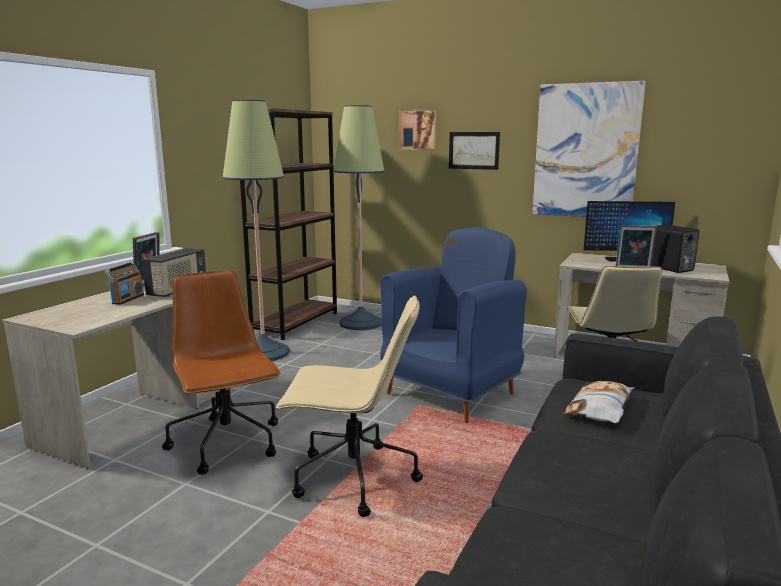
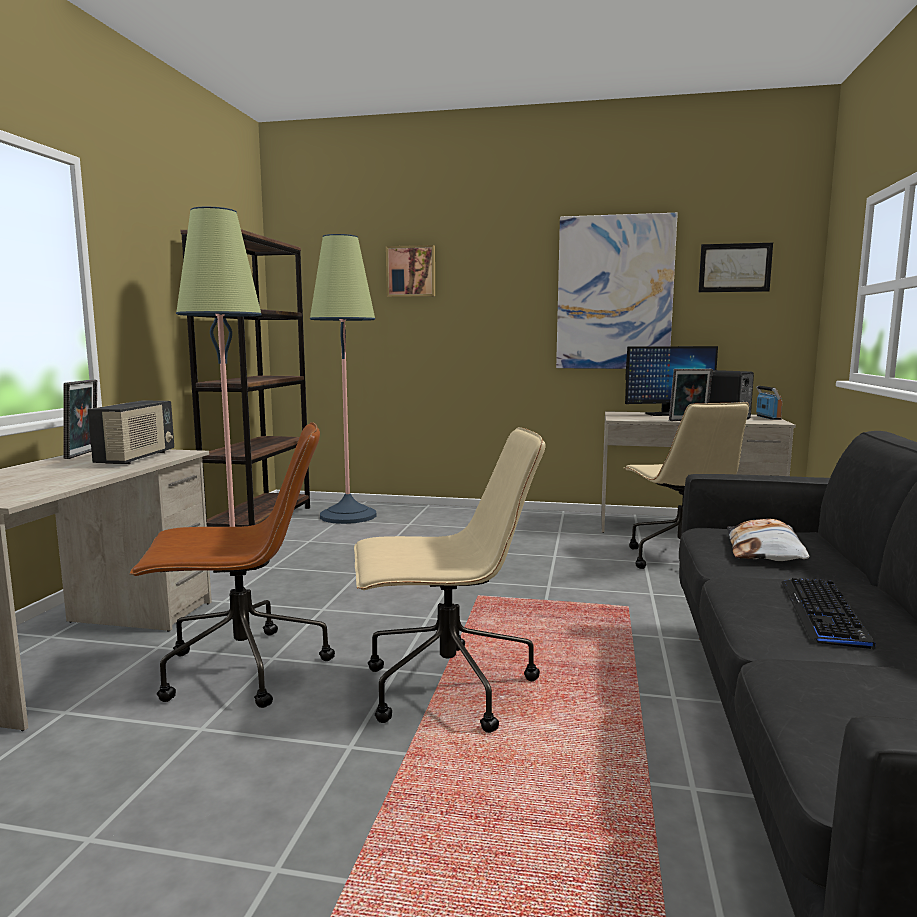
camera: 15 degrees left, 5 degrees down
(127, 299) = (65, 469): radio -> radio (768, 418)
(227, 444) = (241, 670): brown office chair -> brown office chair turned 120 degrees clockwise
(452, 393) = (510, 579): blue armchair -> none
(473, 150) = (481, 295): picture -> picture (735, 267)
(587, 474) = (824, 613): none -> keyboard

